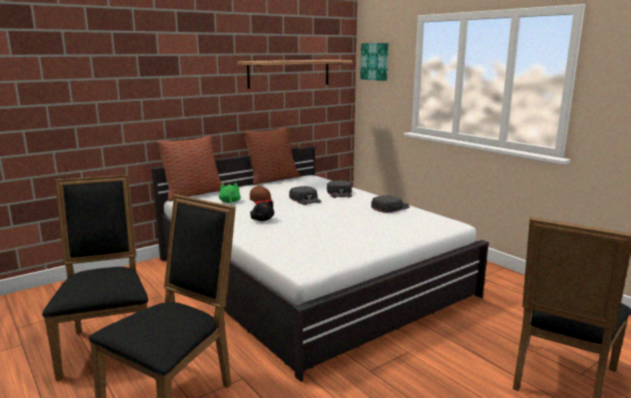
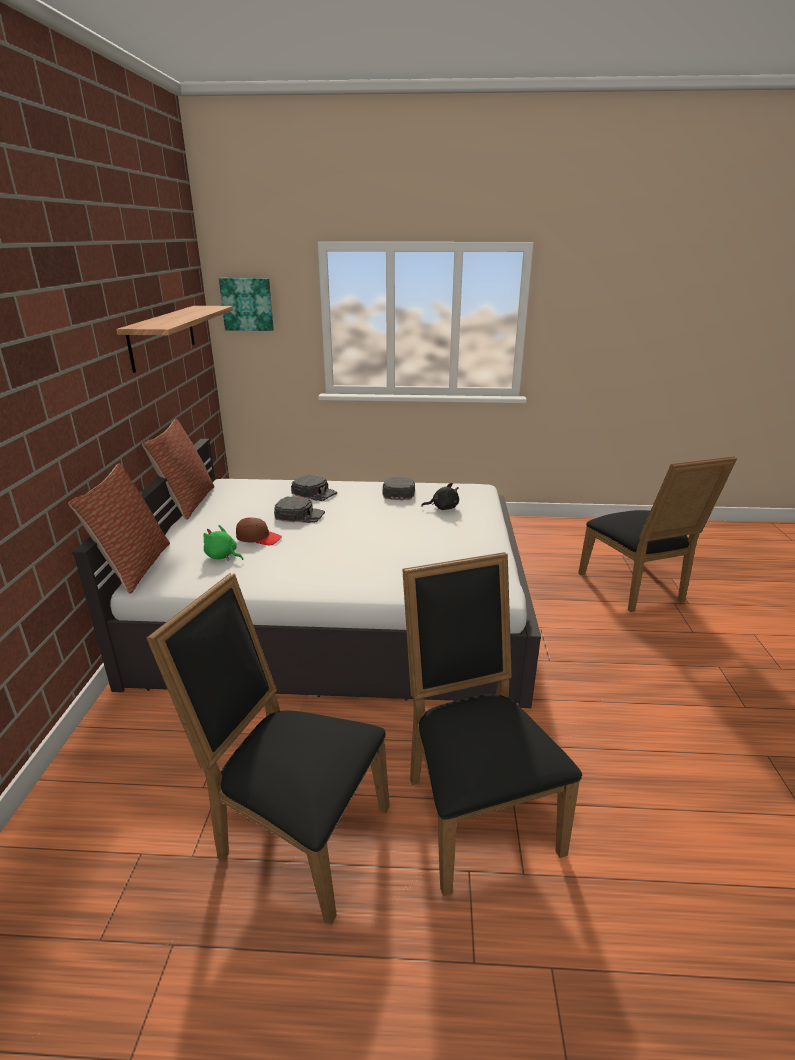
camera: 50 degrees left, 10 degrees up
(262, 219) = (323, 561): black plush toy -> black plush toy (443, 508)

